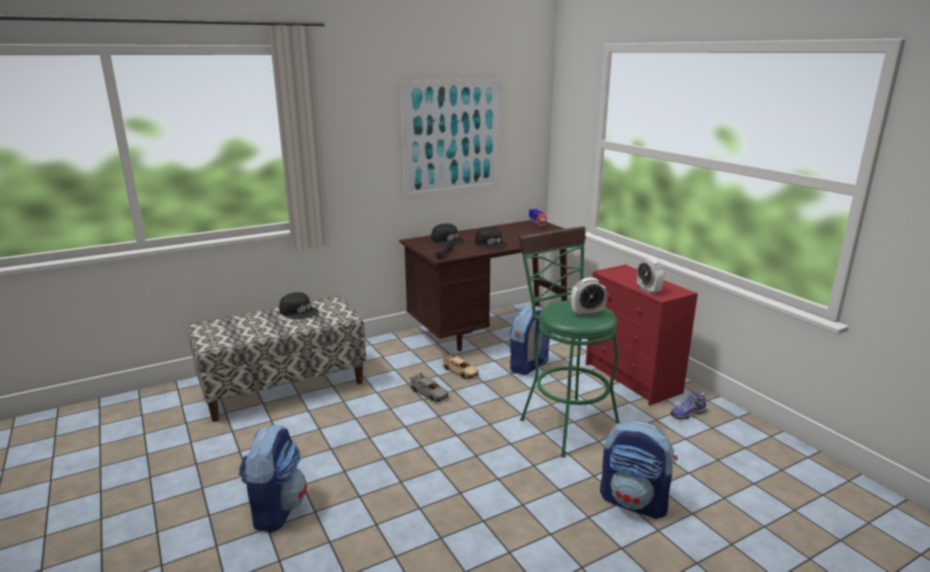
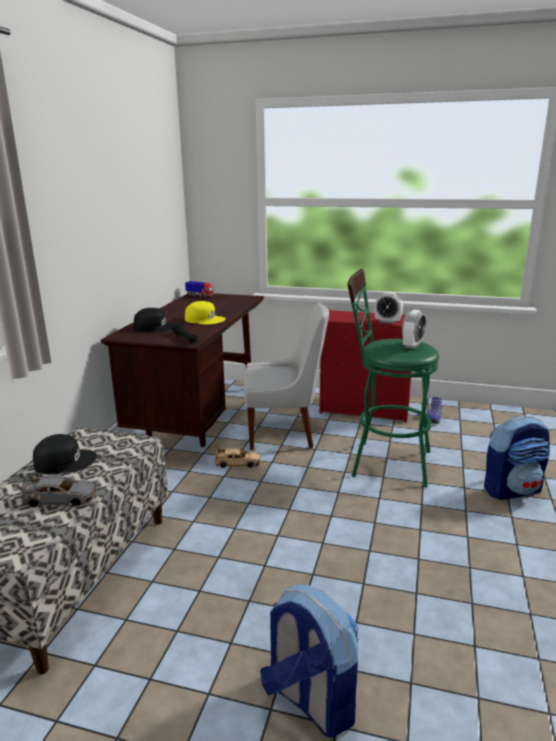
camera: 45 degrees left, 0 degrees up
(429, 393) = (245, 495): grey toy car -> grey toy car (60, 499)
(452, 137) = (124, 205): picture -> none
(491, 244) = (205, 319): black cap -> yellow cap
(529, 366) = (284, 433): backpack -> white chair

